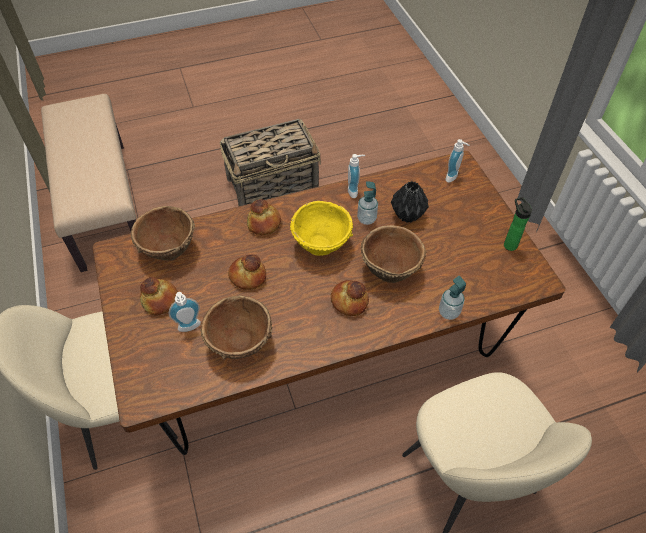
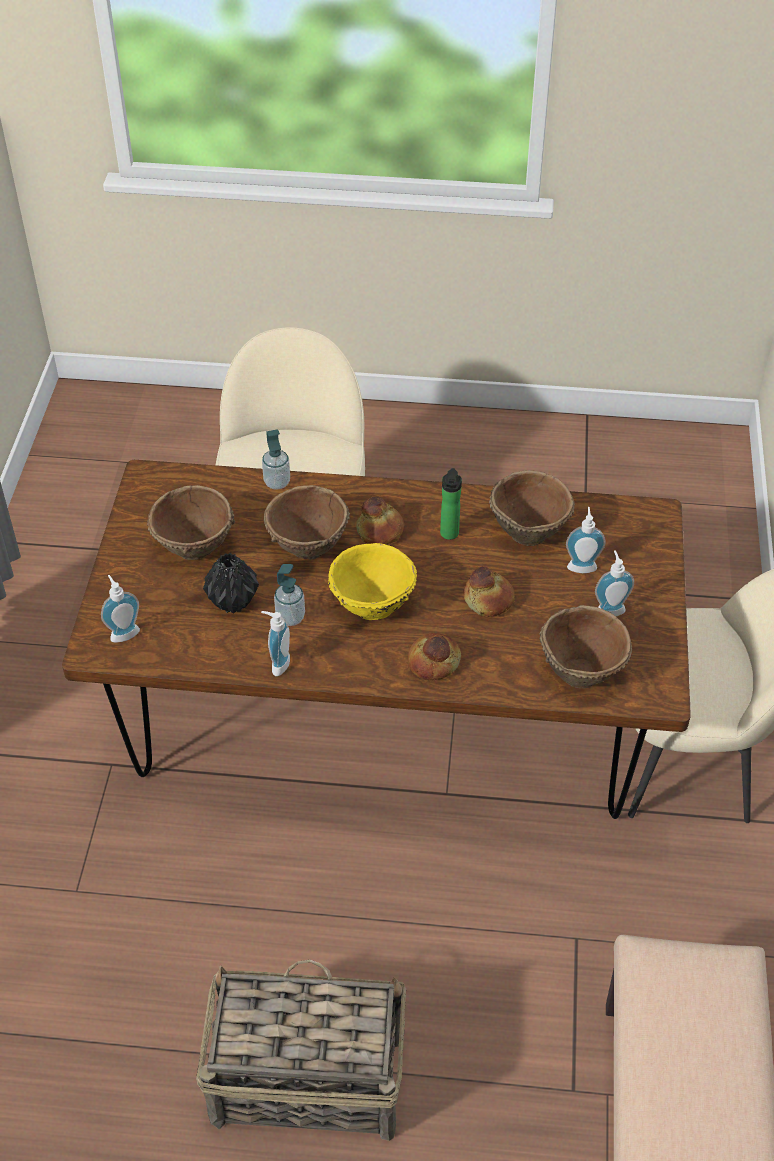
camera: 155 degrees left, 5 degrees down
(160, 300) = (609, 609): bread -> soap dispenser
(461, 241) = (195, 547): none -> brown bowl
(509, 244) = (140, 524): bottle -> bottle (449, 535)

